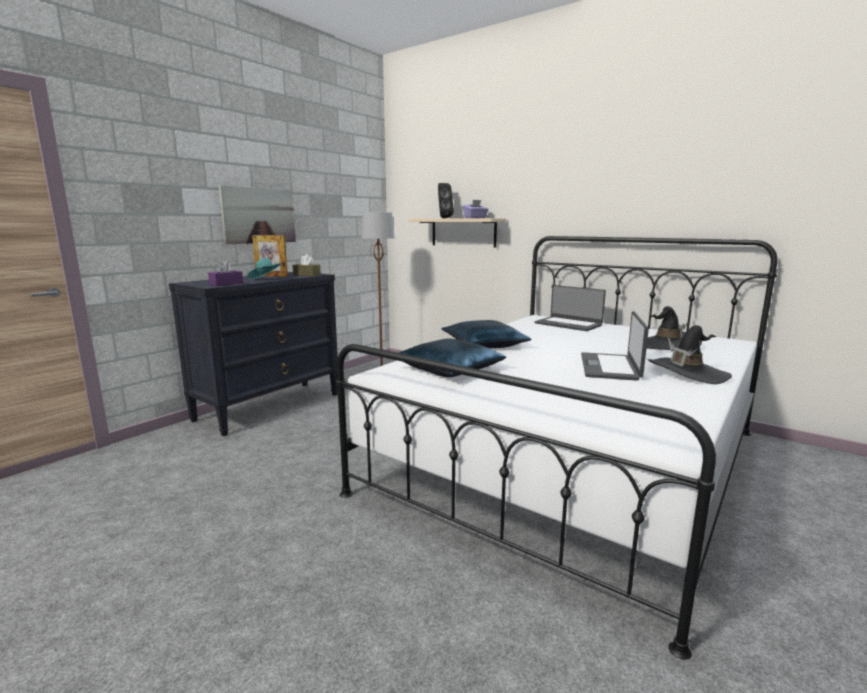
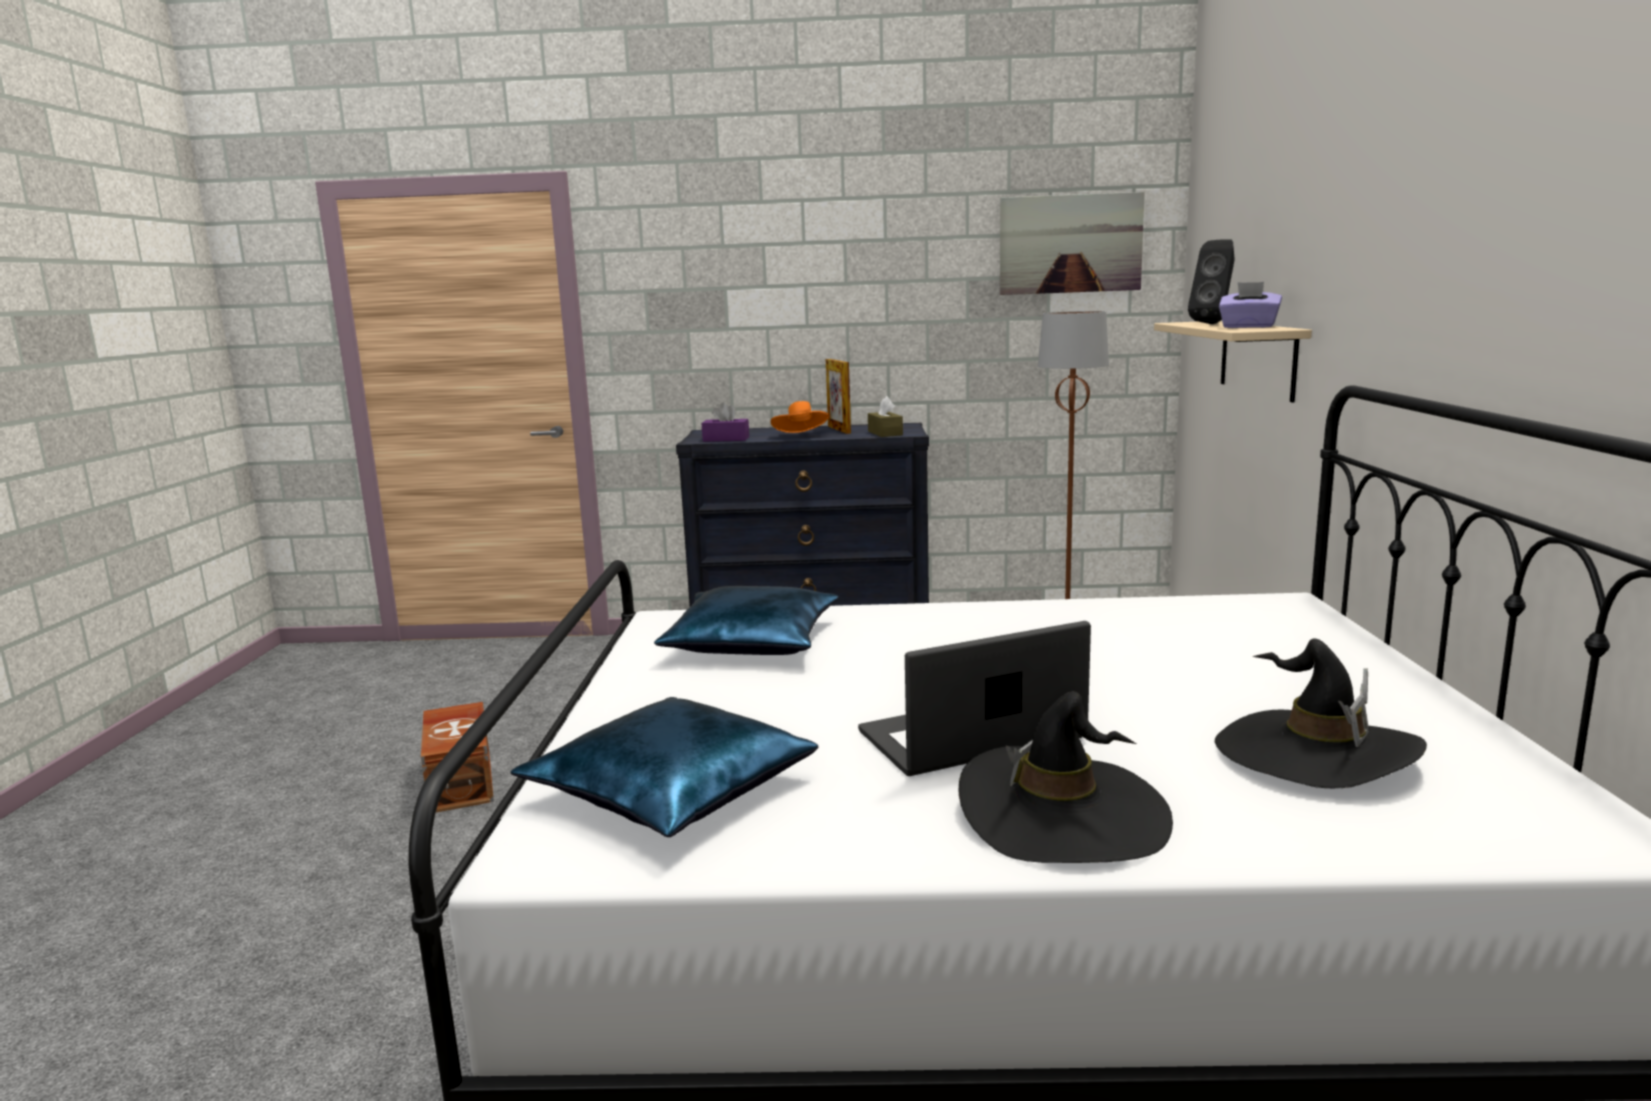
camera: 55 degrees right, 0 degrees up
(213, 549) = (462, 780): none -> brown storage box
(259, 215) = (853, 324): picture -> picture (1070, 244)
(265, 279) = (801, 436): turquoise hat -> orange hat
(484, 344) = (946, 623): blue pillow -> blue pillow (670, 790)
(568, 324) = (1291, 635): laptop -> none

